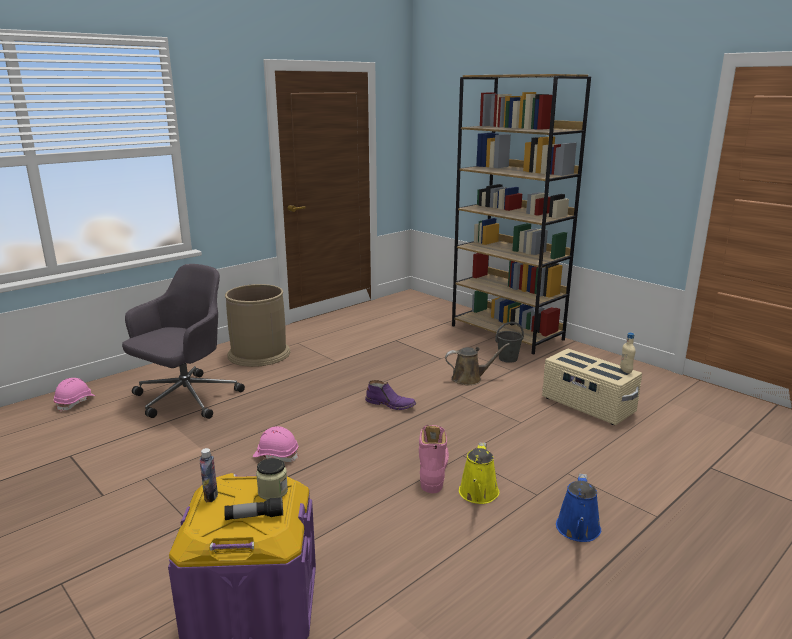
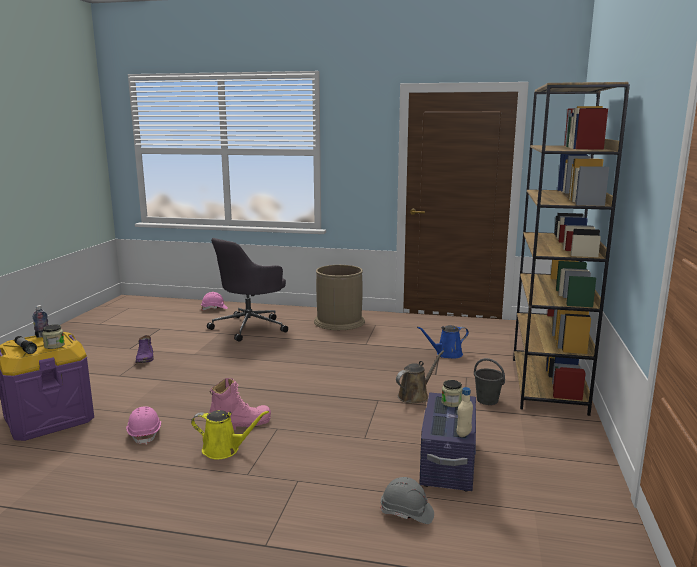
camera: 55 degrees right, 5 degrees down
(185, 399) = (250, 327): grey office chair -> grey office chair turned 135 degrees clockwise
(276, 455) = (210, 371): pink hard hat -> pink hard hat (145, 434)
(391, 404) = (324, 381): purple boot -> purple boot (145, 358)
(469, 379) = (415, 396): brown watering can -> brown watering can turned 90 degrees counterclockwise
(478, 494) = (224, 449): yellow watering can -> yellow watering can turned 150 degrees counterclockwise
(572, 358) = (451, 403): none -> jar
(578, 531) = (207, 506): blue watering can -> blue watering can (447, 354)
(588, 405) = (447, 462): beige storage box -> purple storage box
(646, 444) = (407, 513): none -> grey hard hat

